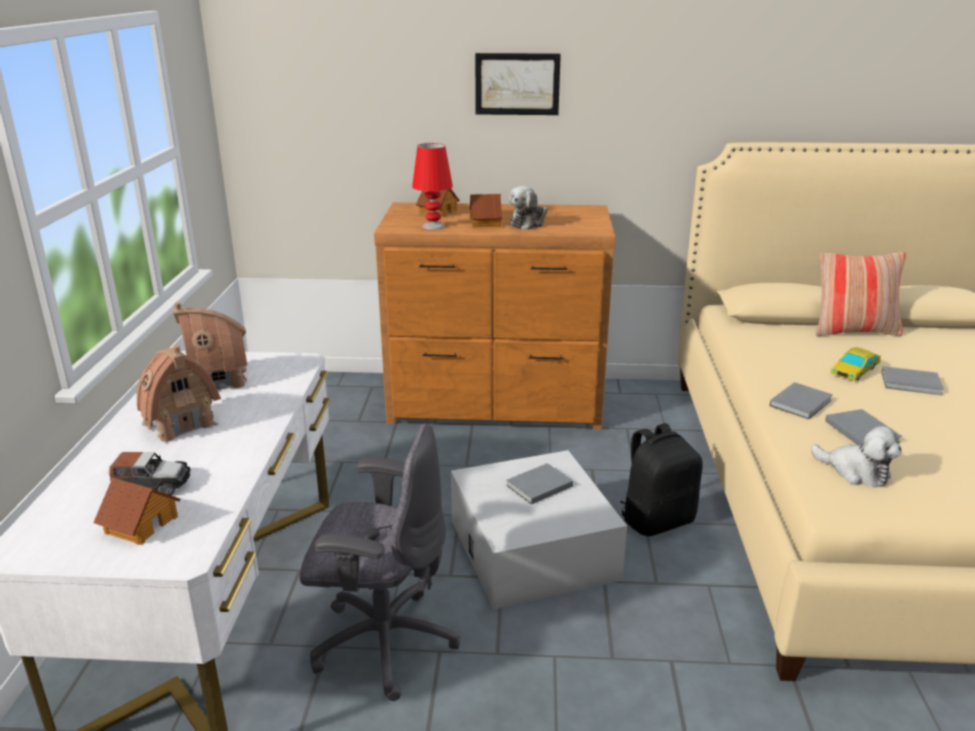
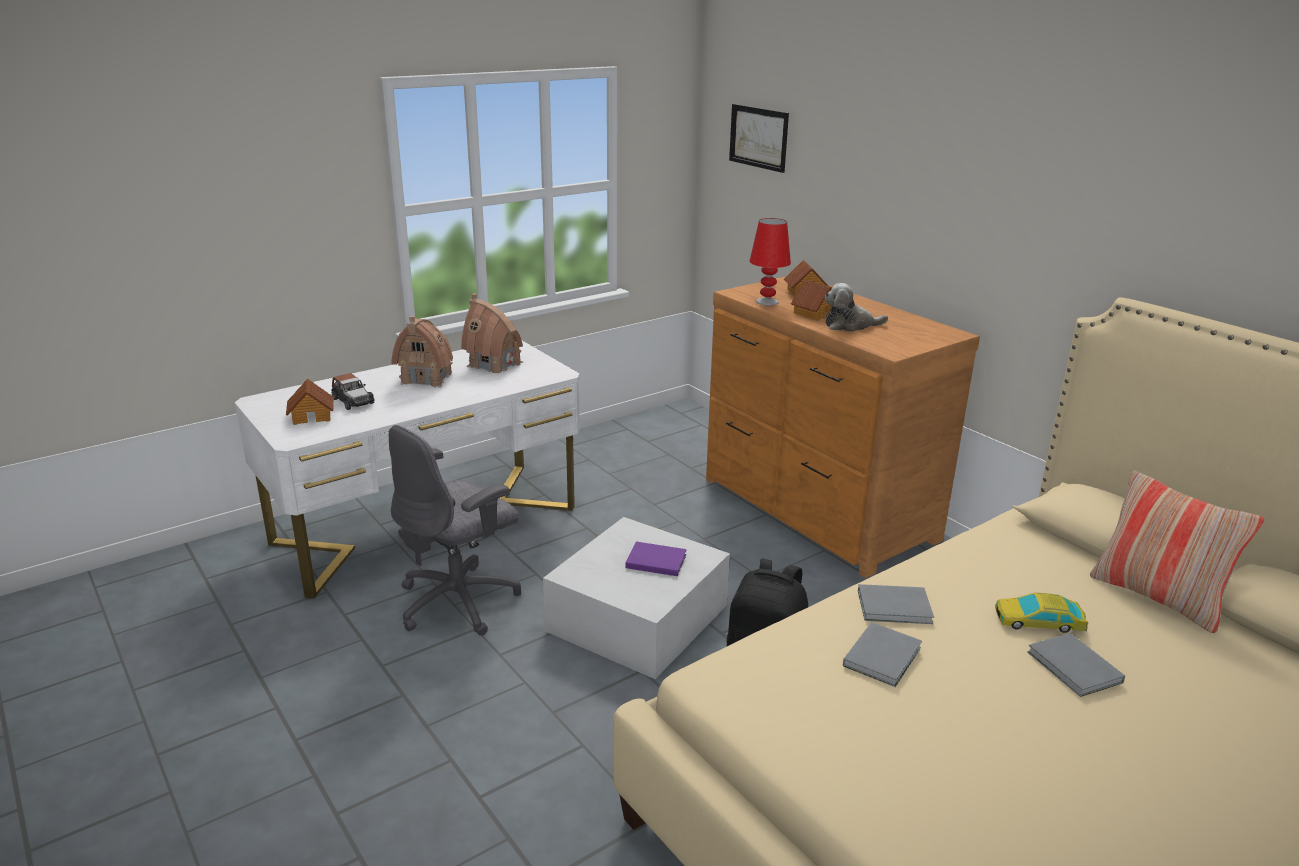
camera: 50 degrees right, 0 degrees up
(382, 642) = (460, 601): grey office chair -> grey office chair turned 75 degrees clockwise
(517, 84) = (917, 176): picture -> picture (758, 137)
(537, 486) = (654, 560): grey book -> purple book
(856, 472) = (790, 673): plush toy -> none

